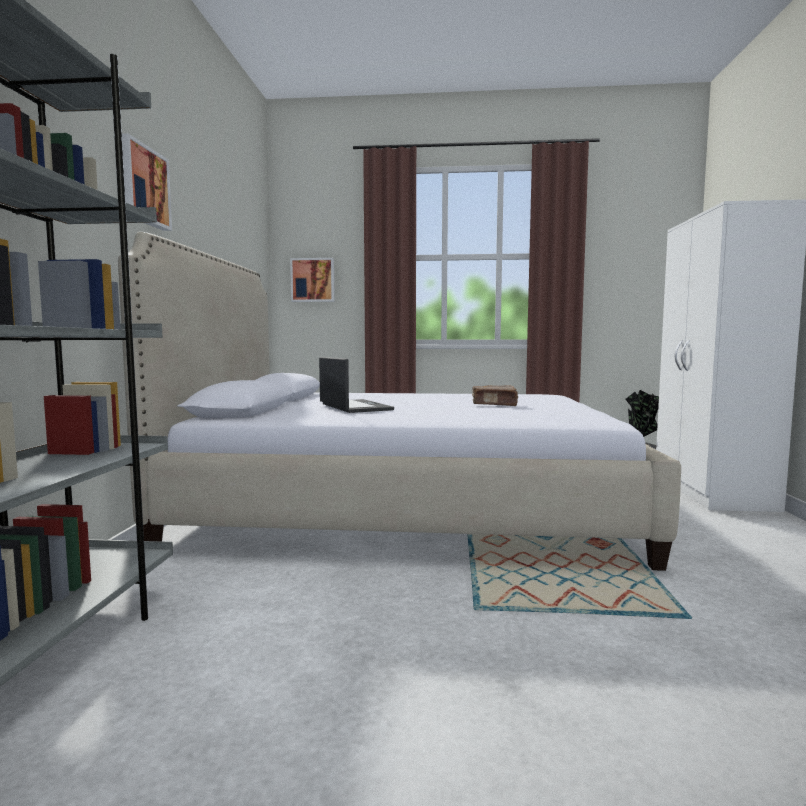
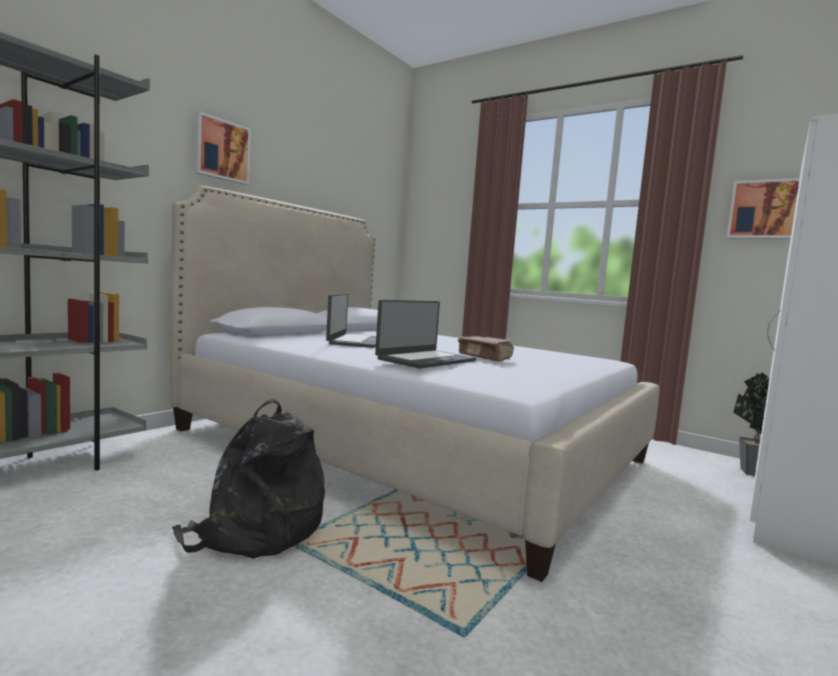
camera: 30 degrees right, 0 degrees up
(313, 280) = (433, 228): picture -> picture (764, 209)
(433, 611) = (255, 531): none -> black backpack
(482, 412) = (425, 360): none -> laptop

